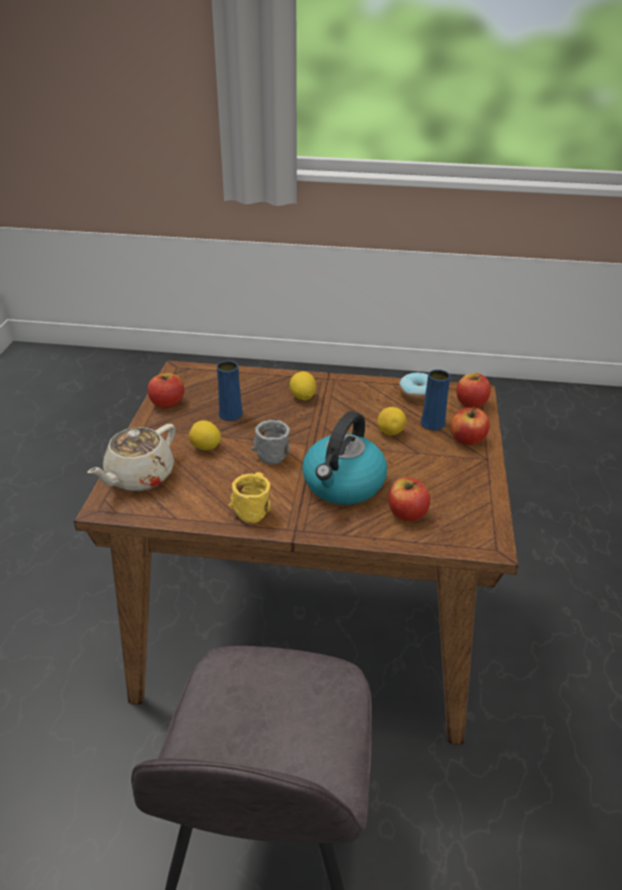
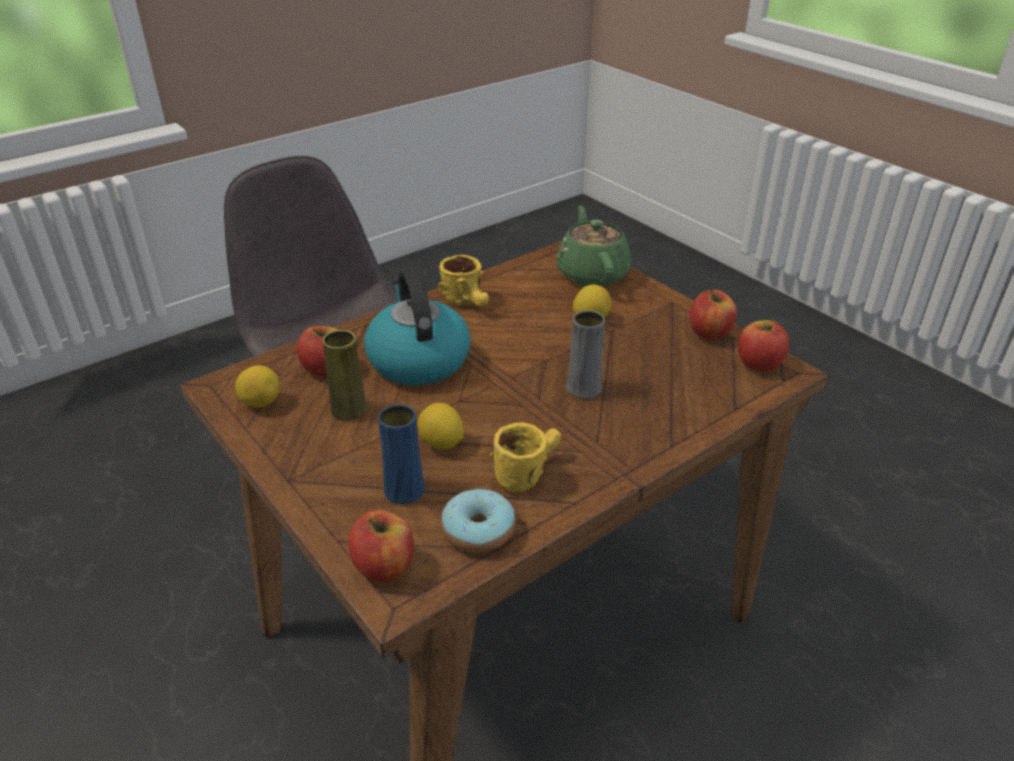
camera: 135 degrees right, 0 degrees up
(139, 477) = (592, 273): beige teapot -> green teapot
(230, 414) = (634, 359): blue vase -> none
(272, 451) = (530, 350): grey mug -> none
(281, 416) = (584, 388): none -> grey vase
(303, 397) = (605, 425): lemon -> lemon (261, 402)
(366, 401) = (527, 470): none -> yellow mug
(419, 477) = (349, 409): none -> yellow vase
(467, 439) = (336, 493): apple -> apple (759, 364)

